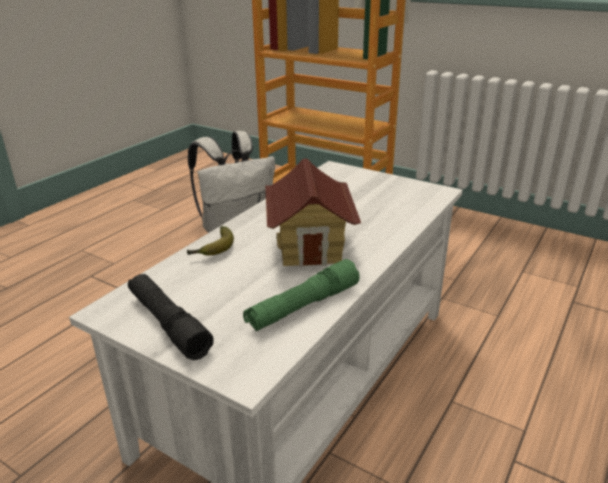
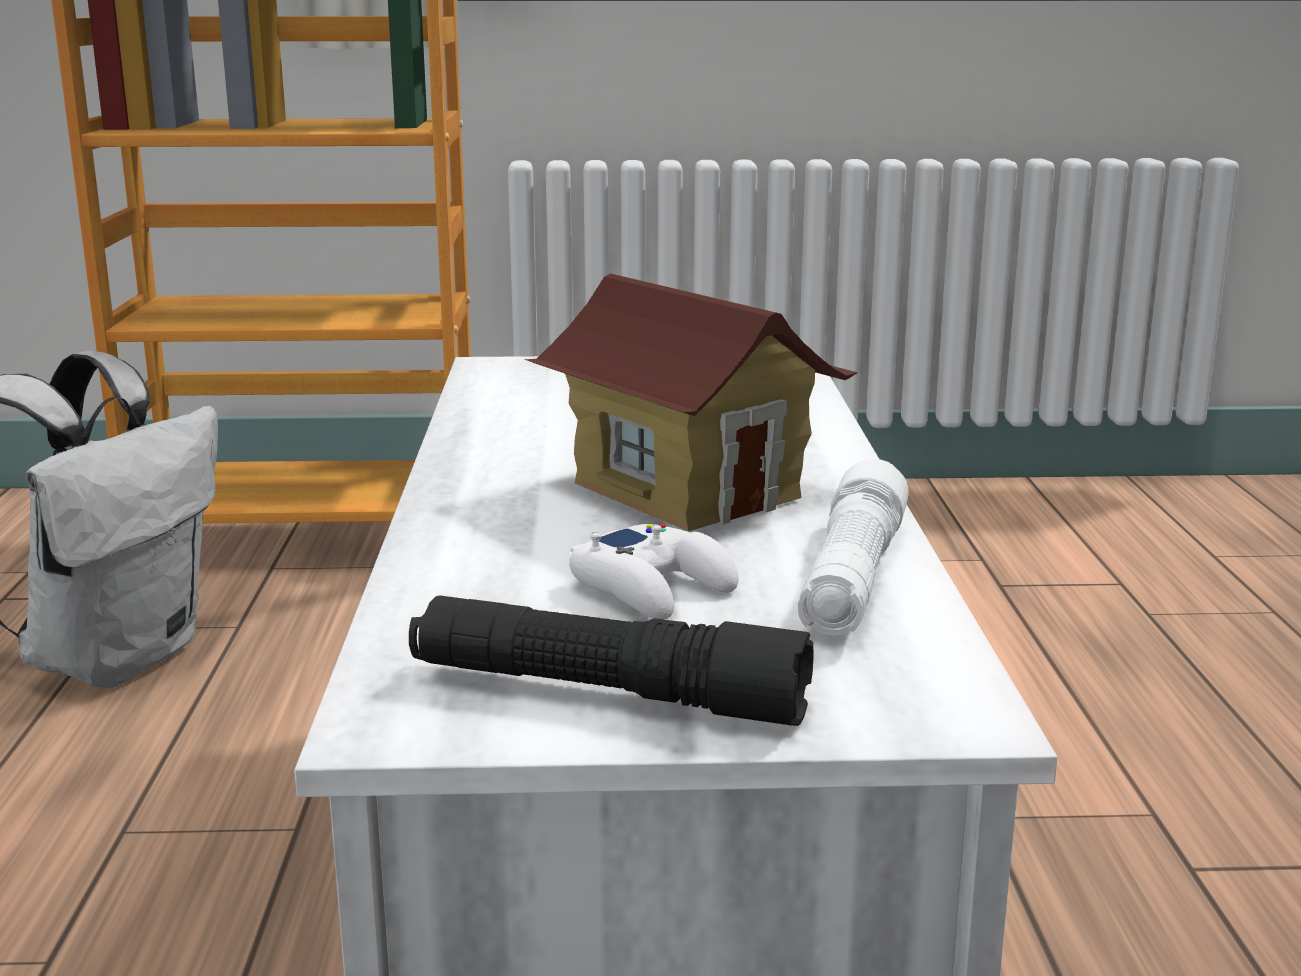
camera: 35 degrees left, 10 degrees down
(213, 249) = (464, 546): banana -> none
(239, 287) = (654, 588): none -> white game controller
(303, 306) = (852, 579): green flashlight -> white flashlight

